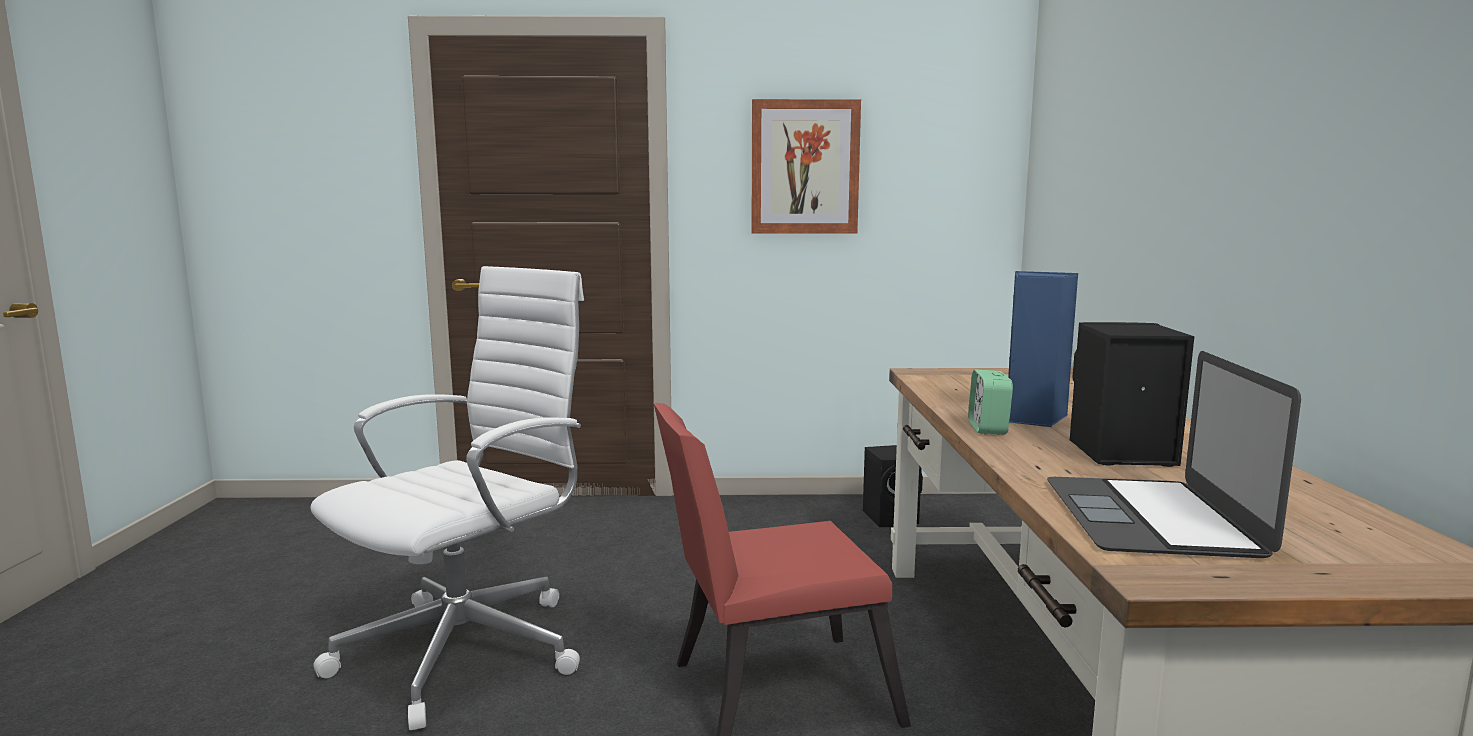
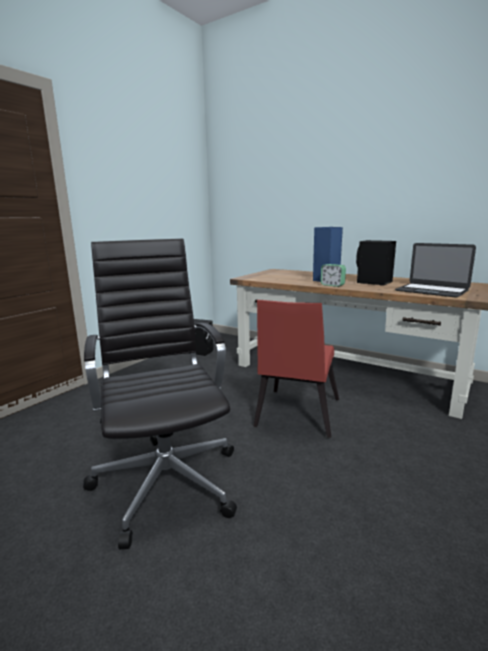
camera: 55 degrees left, 5 degrees up
(470, 648) = (167, 480): white office chair -> black office chair
(804, 167) = (133, 186): picture -> none

